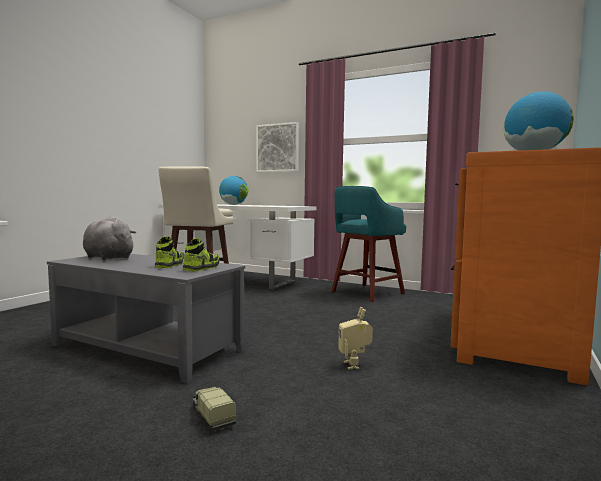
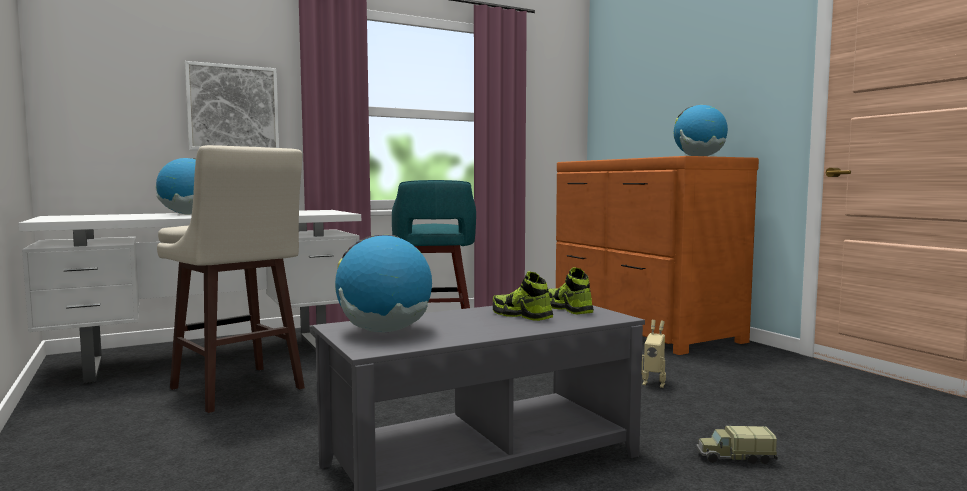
camera: 55 degrees left, 0 degrees up
(107, 257) = (385, 331): grey plush toy -> globe

